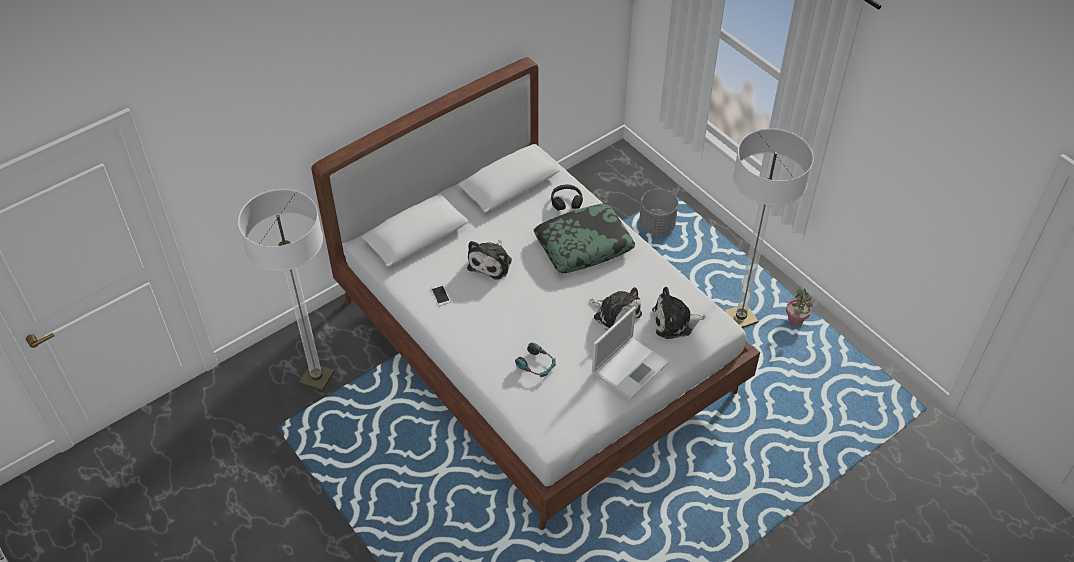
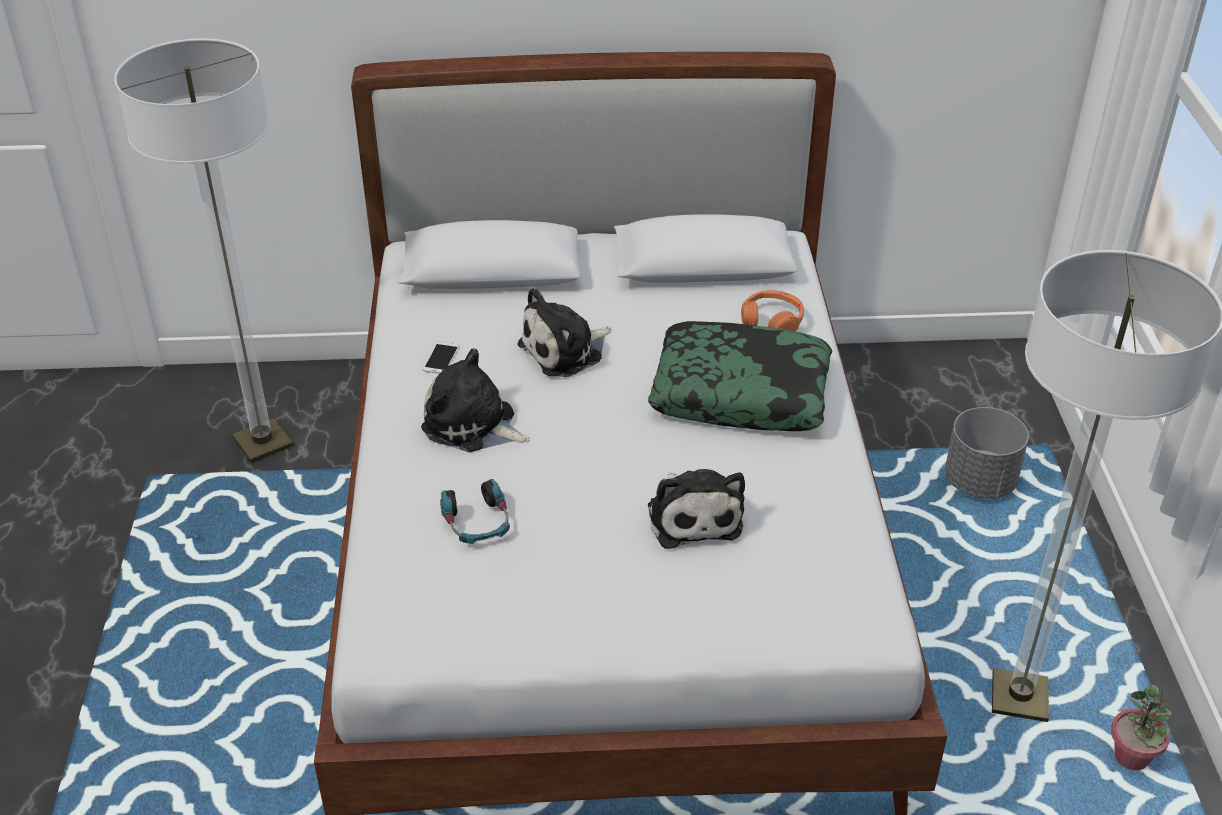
camera: 35 degrees right, 10 degrees down
(566, 201) = (772, 321): black headphones -> orange headphones
(631, 366) = (637, 610): laptop -> none
(675, 322) = (790, 580): plush toy -> plush toy (473, 425)

